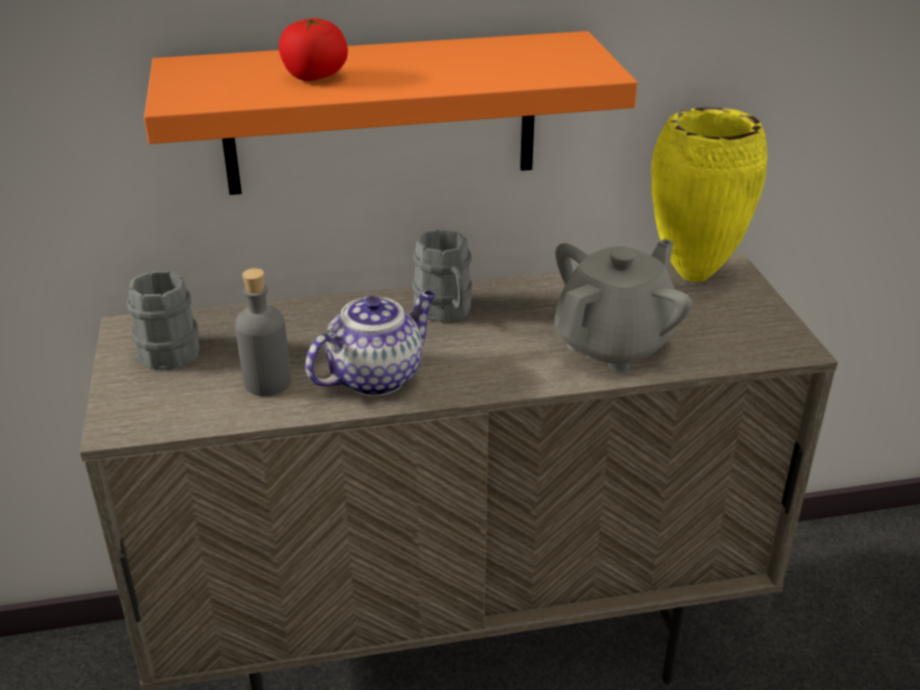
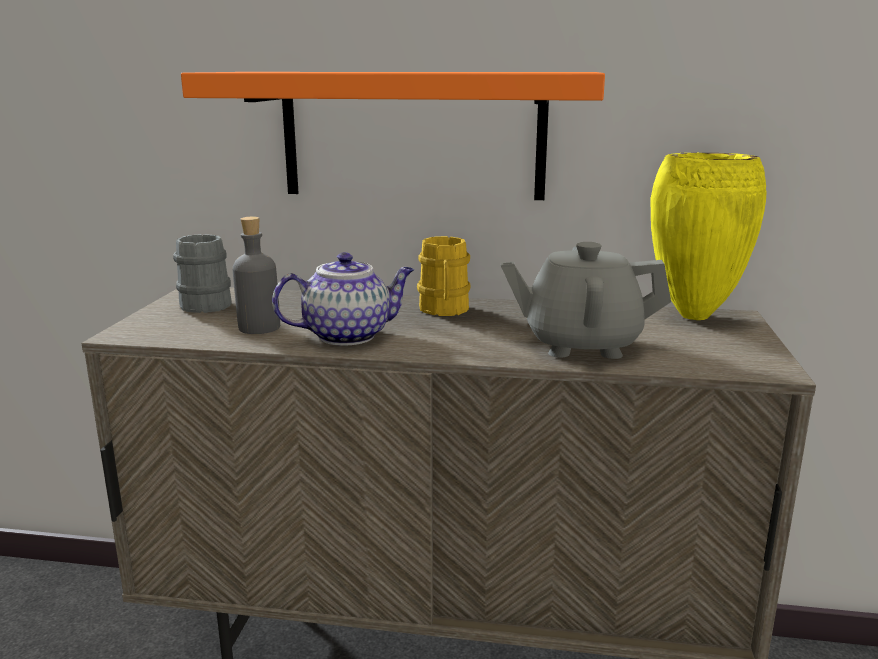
camera: 20 degrees right, 15 degrees down
(314, 76) = (335, 71): tomato -> none
(445, 312) = (444, 310): grey mug -> yellow mug
(614, 344) = (581, 345): grey teapot -> grey teapot turned 150 degrees counterclockwise

